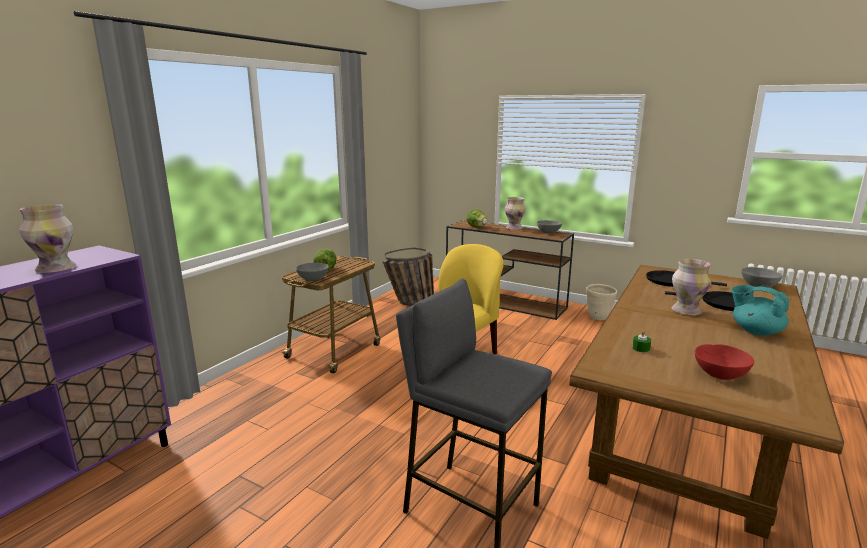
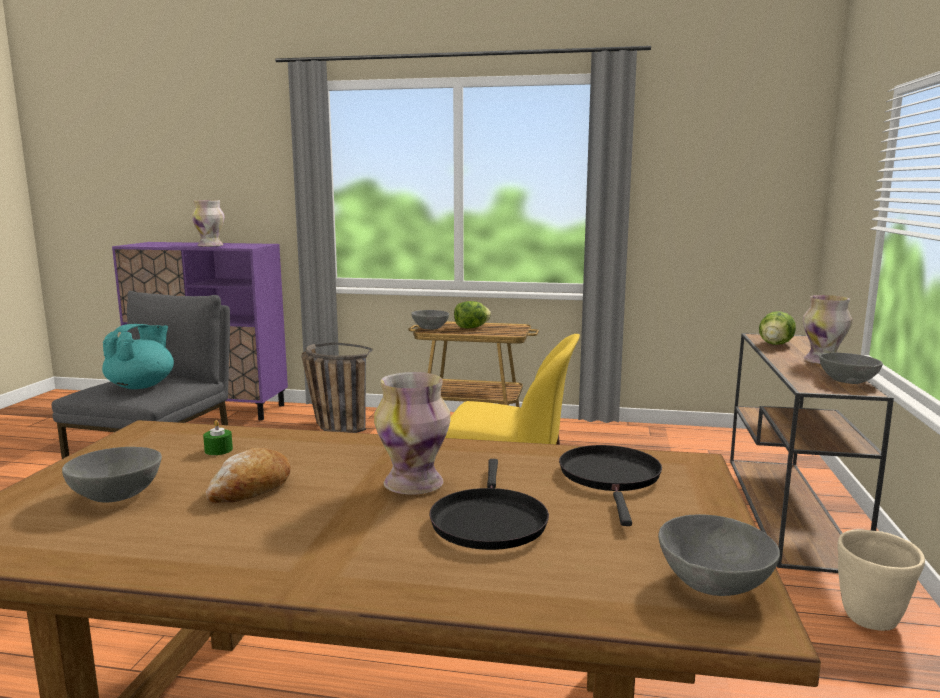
camera: 70 degrees right, 5 degrees down
(411, 303) = (668, 444): basket -> basket (332, 425)
(700, 342) = (251, 488): none -> bread
(719, 374) = (116, 495): red bowl -> grey bowl
(755, 331) = (319, 541): turquoise teapot -> turquoise teapot (142, 386)

